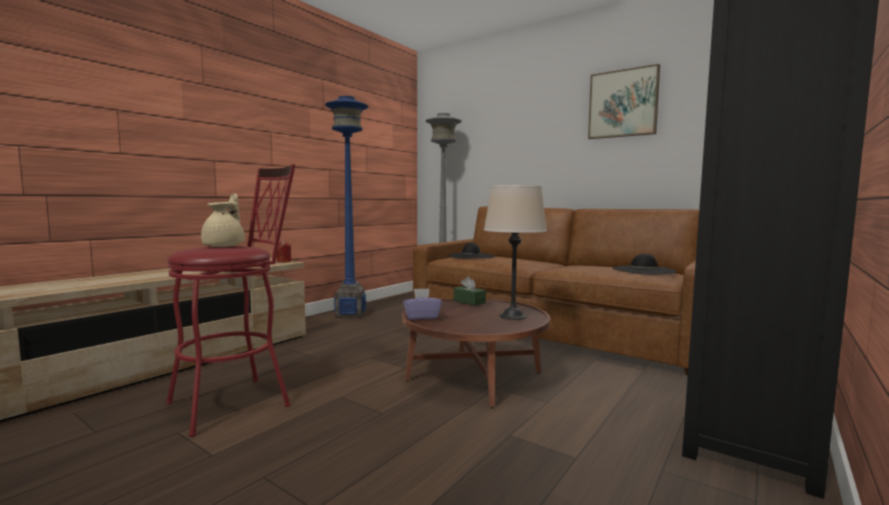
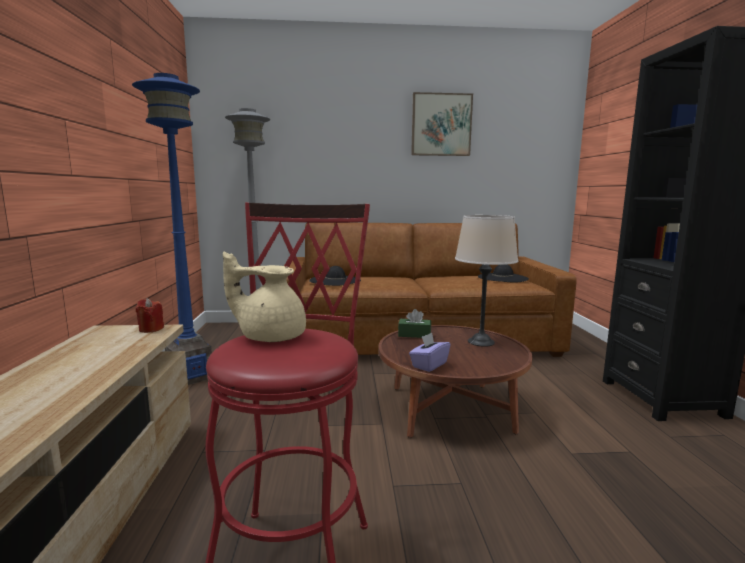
camera: 40 degrees left, 5 degrees up
(225, 246) = (270, 336): beige teapot -> beige teapot turned 45 degrees counterclockwise

